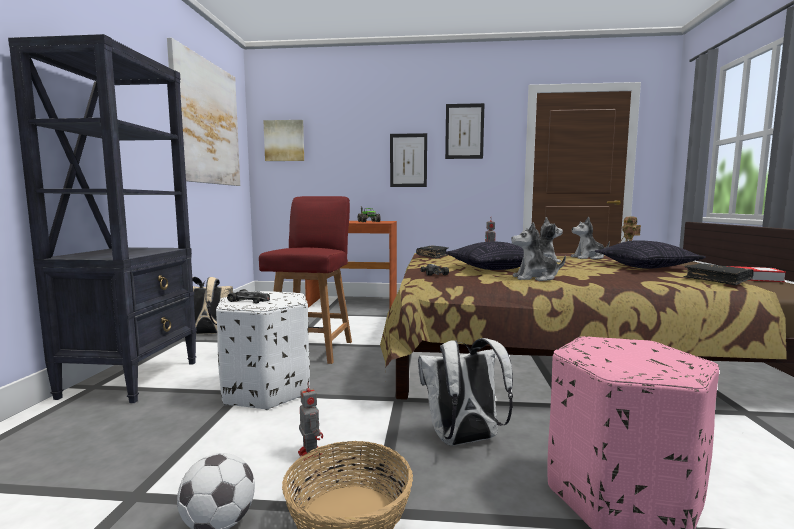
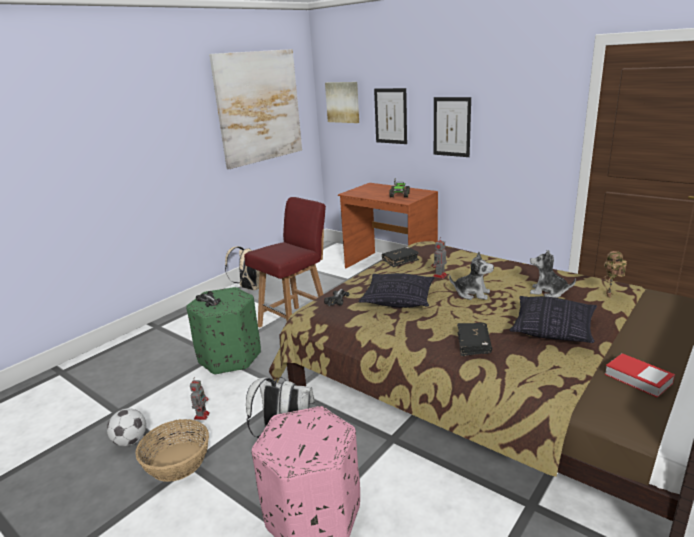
camera: 35 degrees right, 15 degrees up
(133, 378) = (177, 325): black bookcase -> none
(267, 390) = (230, 357): white ottoman -> green ottoman
(464, 131) = (512, 95): picture -> picture (390, 116)
(535, 278) = (395, 328): plush toy -> none
(717, 280) = (552, 377): black book -> black book (473, 344)

